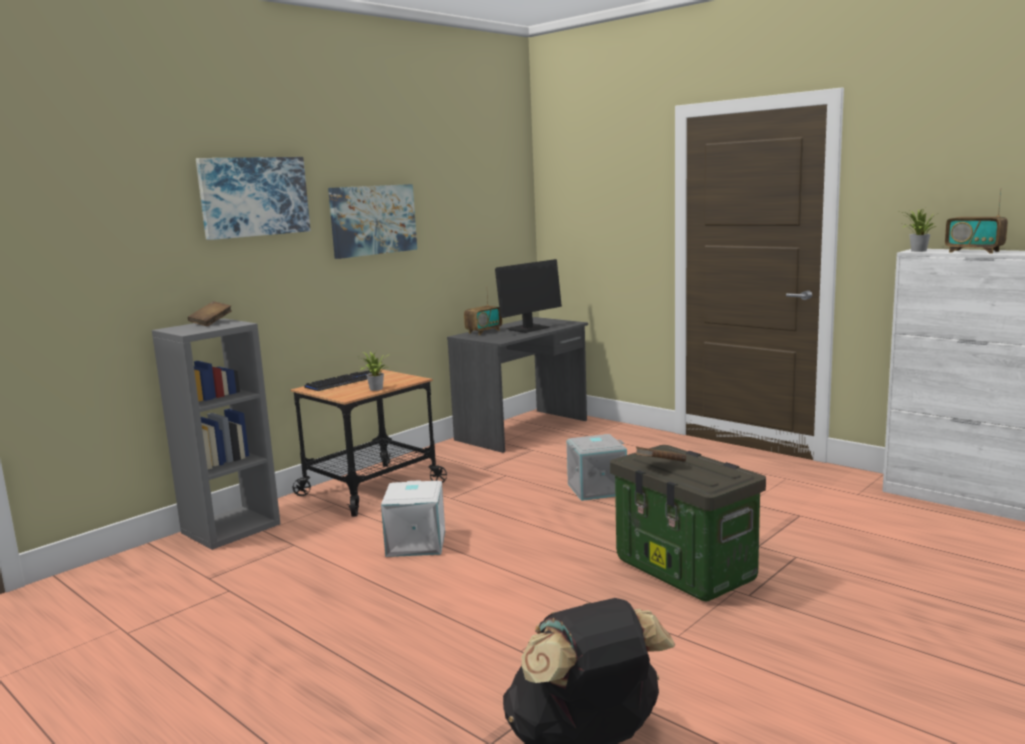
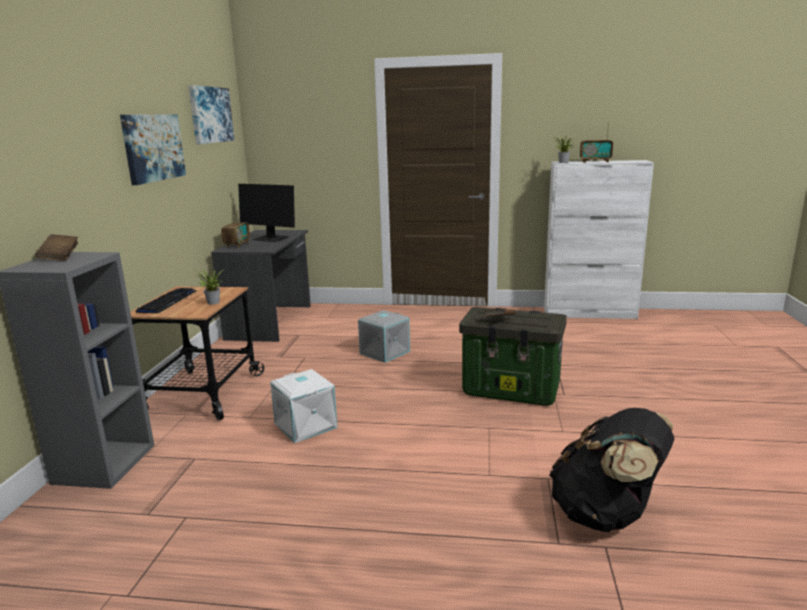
camera: 35 degrees left, 5 degrees up
(254, 196) = (65, 121): picture -> picture (210, 115)
(528, 329) = (271, 239): monitor -> monitor turned 105 degrees clockwise

